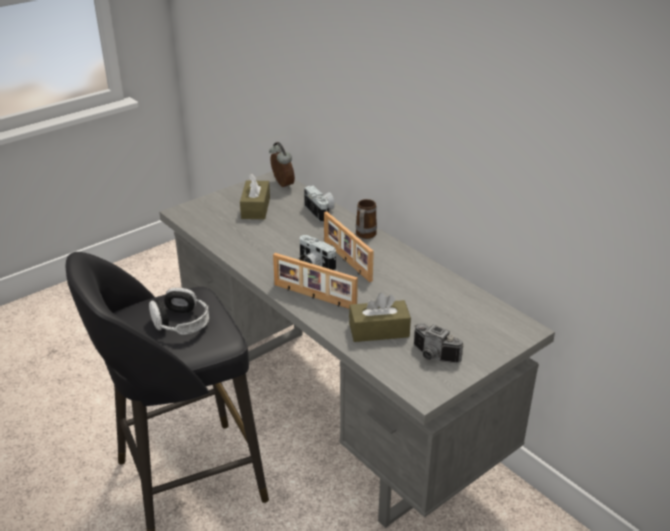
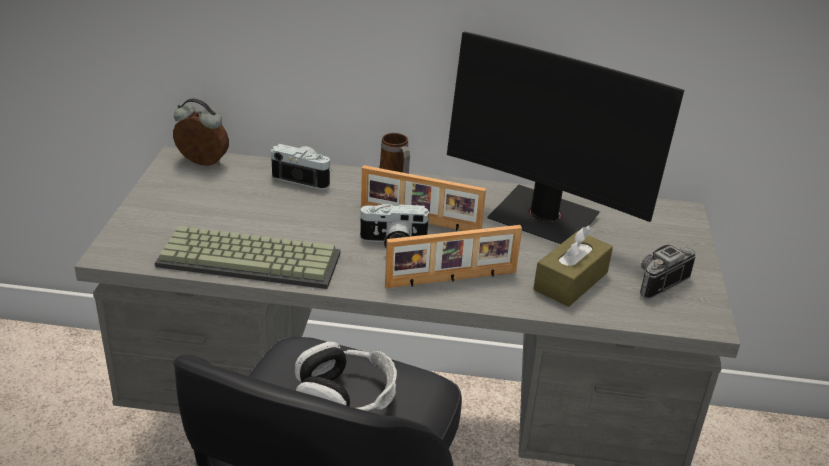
camera: 45 degrees left, 0 degrees up
(235, 241) = (252, 258): none -> keyboard
(255, 208) = (212, 205): brown tissue box -> none
(423, 291) = (543, 218): none -> monitor
(433, 356) = (656, 281): camera -> camera turned 150 degrees clockwise

